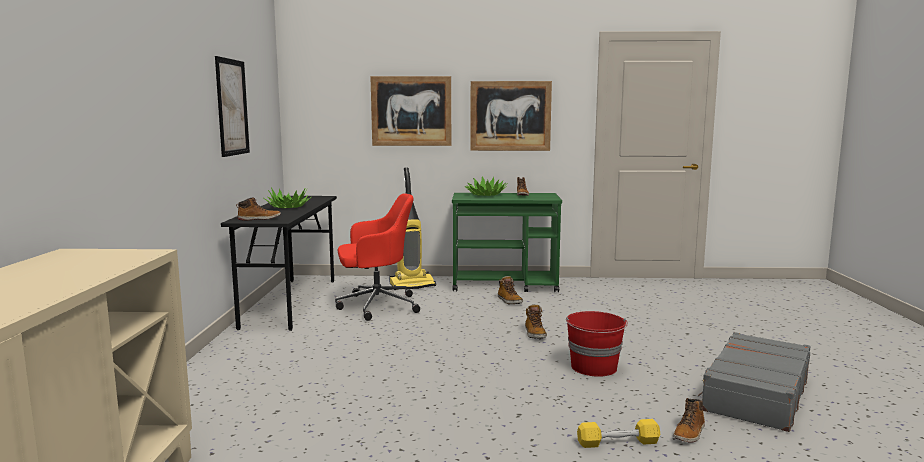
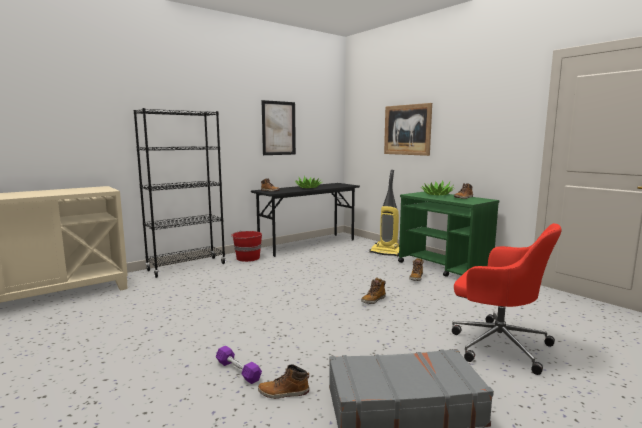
camera: 50 degrees right, 0 degrees up
(193, 390) = (187, 267): none -> black bookcase
(376, 306) = (338, 257): red office chair -> red office chair (497, 344)
(510, 116) = (471, 132): picture -> none
(594, 367) = (348, 332): red bucket -> red bucket (247, 258)
(618, 443) = (238, 371): yellow dumbbell -> purple dumbbell

